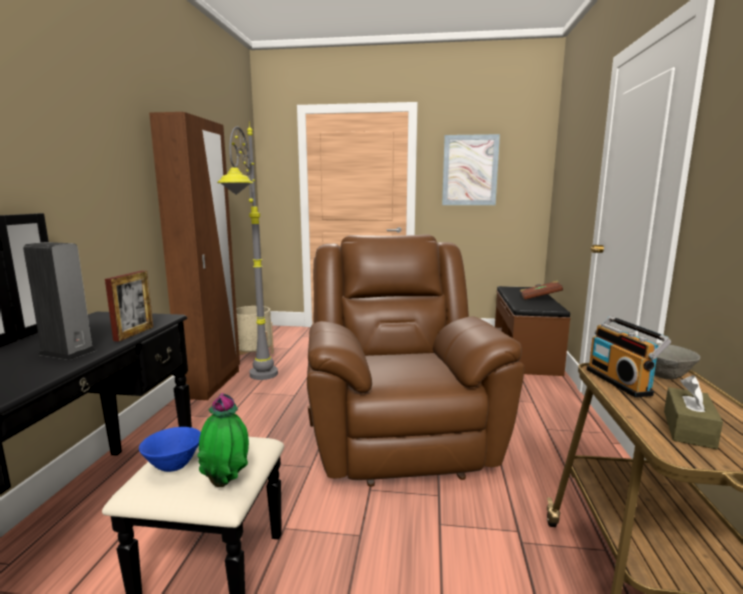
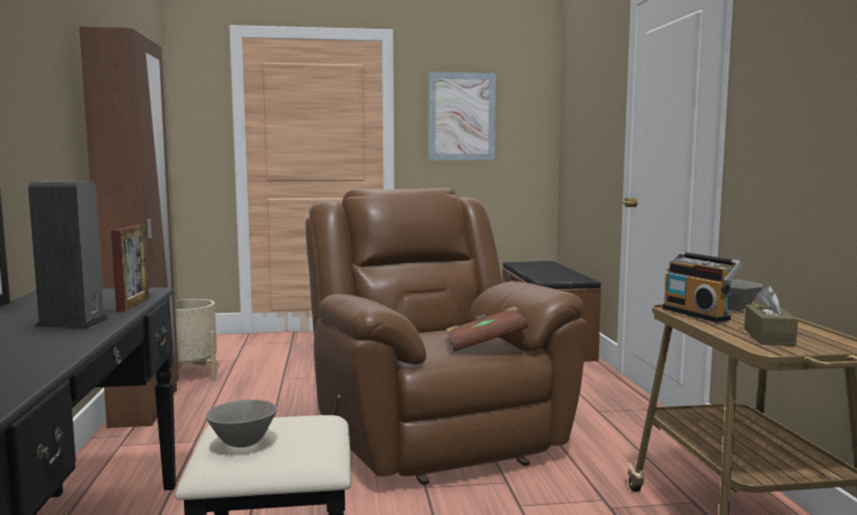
camera: 15 degrees left, 5 degrees down
(173, 466) = (242, 444): blue bowl -> grey bowl
(227, 483) = (320, 449): potted plant -> none
(256, 384) = (213, 402): grey floor lamp -> none
(540, 298) = (560, 271): brown book -> brown book (485, 345)

